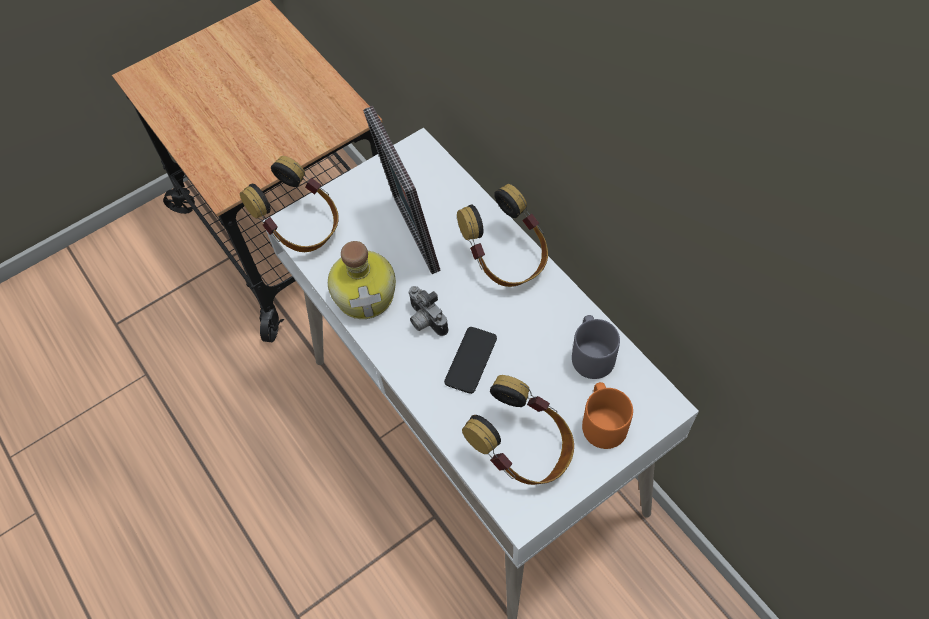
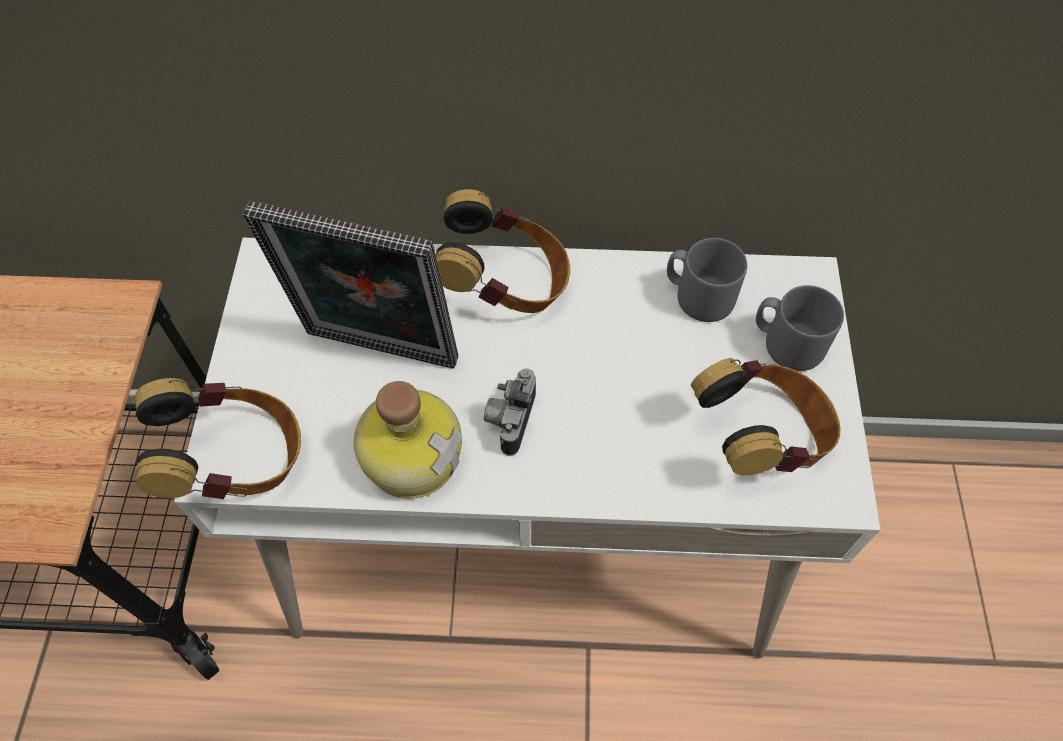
camera: 55 degrees left, 0 degrees up
(425, 321) = (510, 419): camera -> camera turned 105 degrees clockwise
(471, 360) = (605, 409): phone -> none
(603, 422) = (786, 343): orange mug -> grey mug

